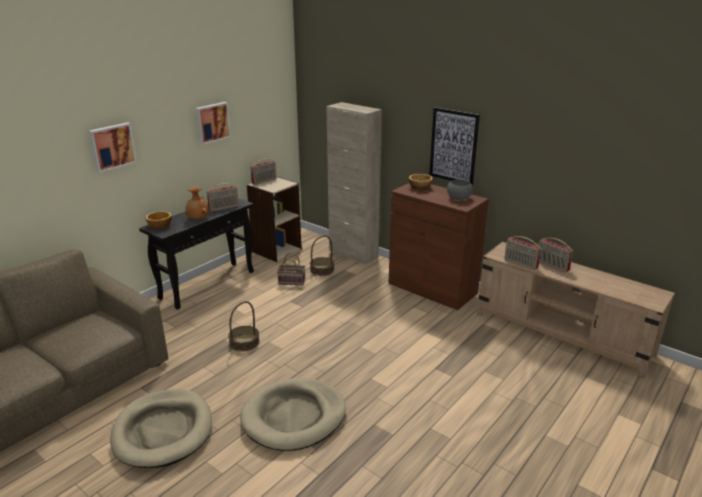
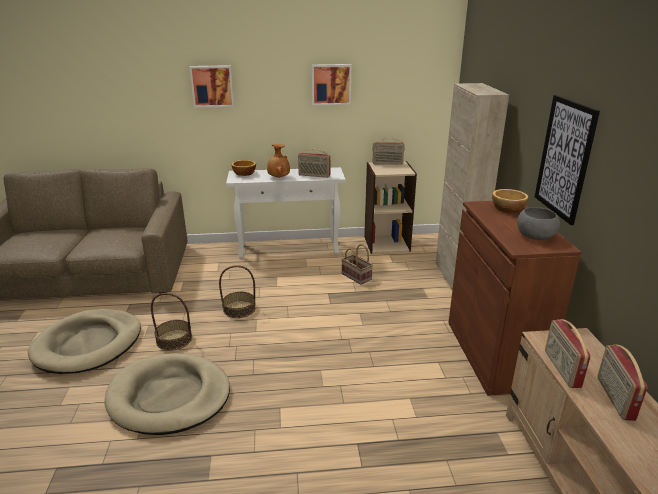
camera: 45 degrees right, 0 degrees up
(208, 284) = (289, 249): black console table -> white console table
(322, 270) = (400, 278): basket -> basket (174, 339)

